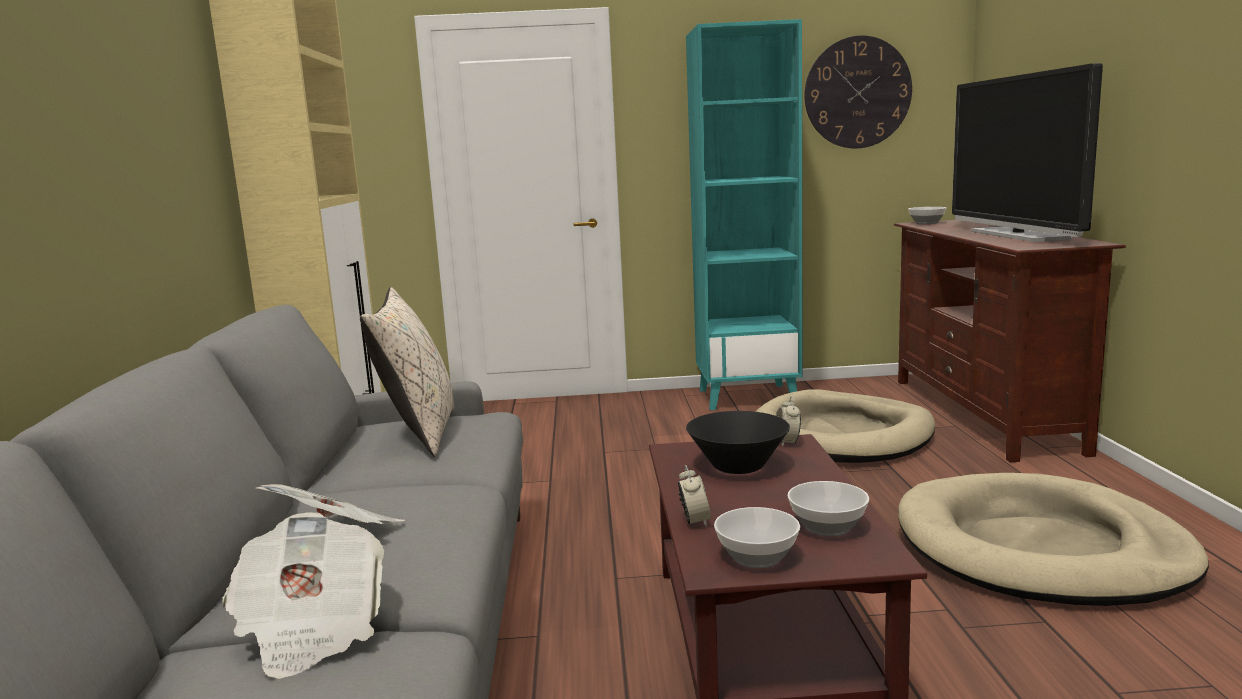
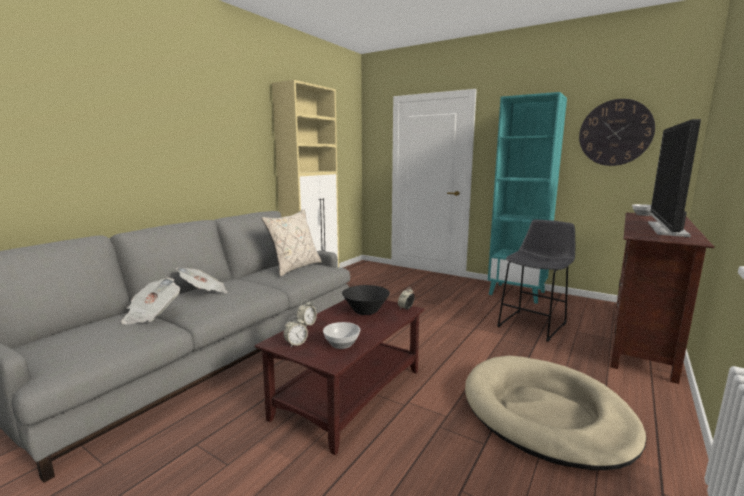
camera: 35 degrees right, 0 degrees up
(756, 556) = (296, 344): bowl -> alarm clock
(841, 435) = (534, 324): beige dog bed -> grey stool

